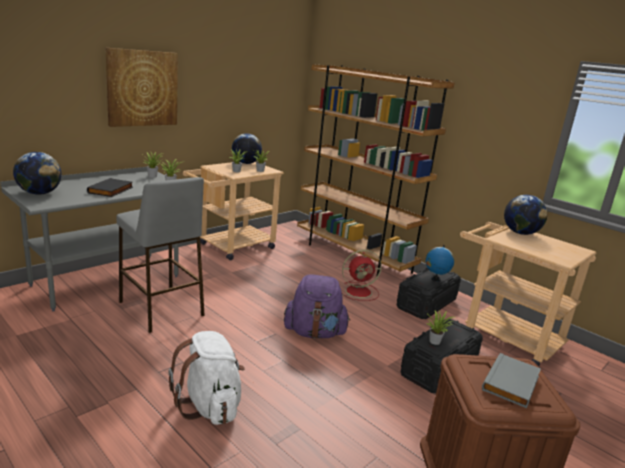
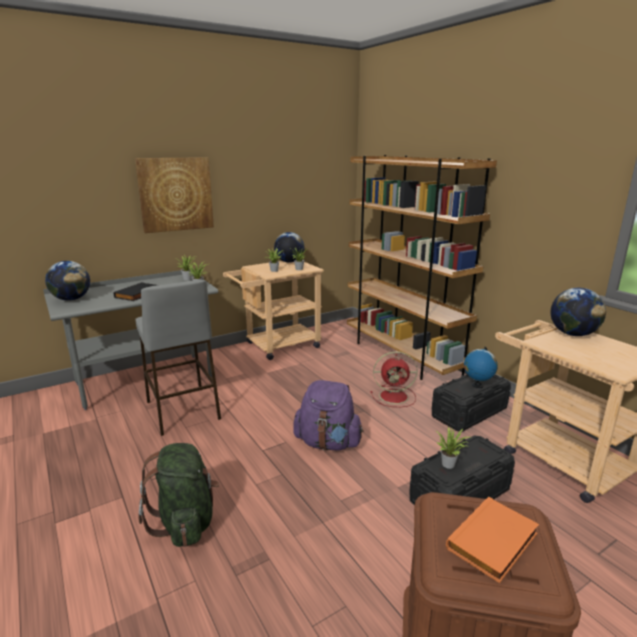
camera: 15 degrees right, 0 degrees up
(210, 406) = (185, 522): white backpack -> green backpack
(512, 384) = (494, 542): grey book -> orange book

